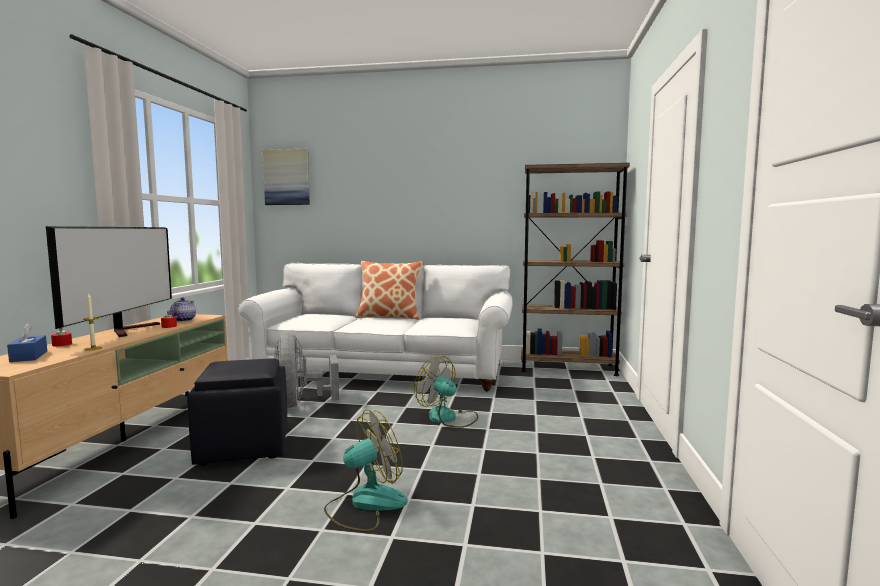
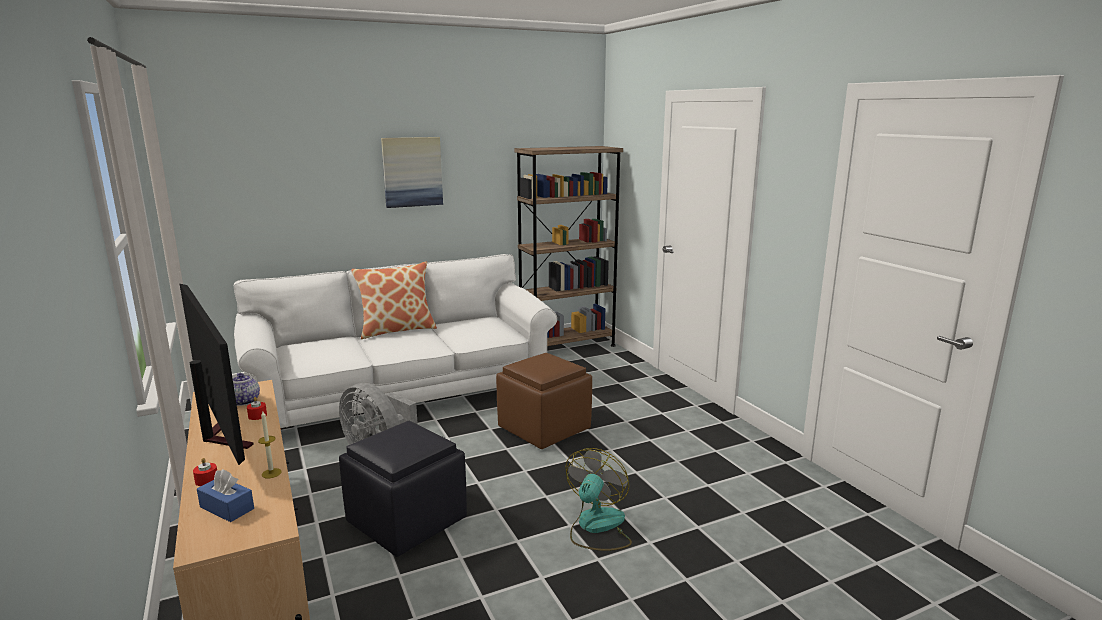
camera: 35 degrees left, 10 degrees up
(287, 177) = (206, 160): picture -> picture (412, 172)
(448, 418) = (544, 429): fan -> brown ottoman

